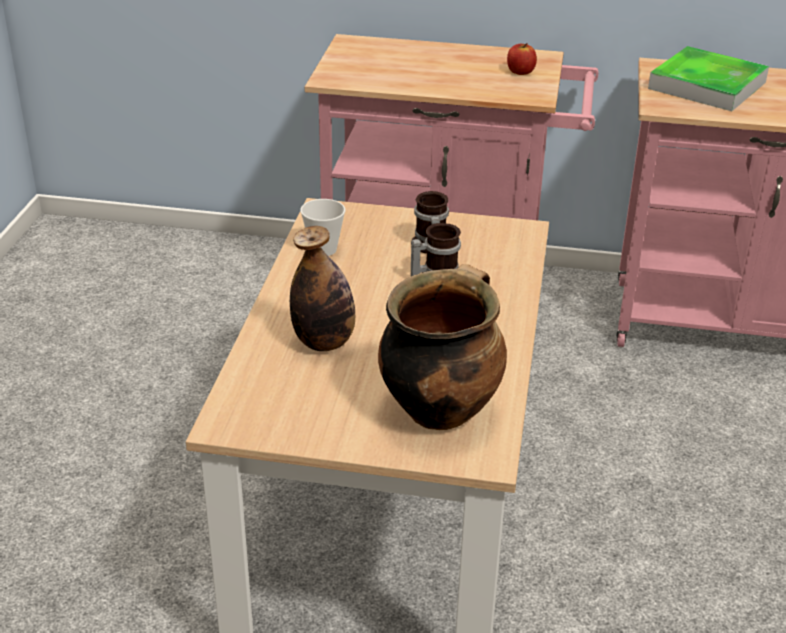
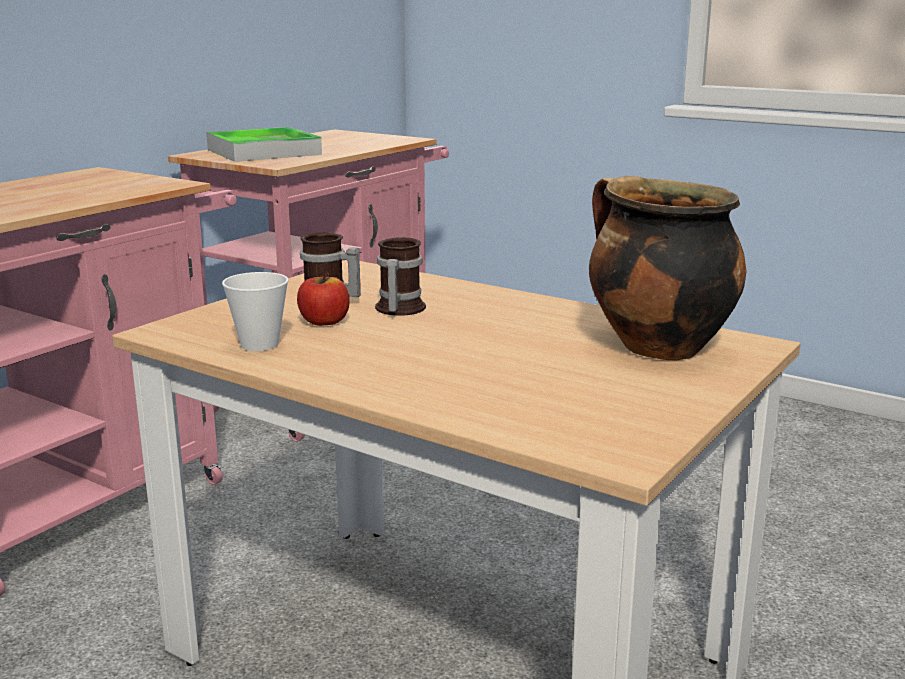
camera: 65 degrees left, 15 degrees down
(324, 342) = (476, 375): bottle -> none
(520, 72) = (109, 179): apple -> apple (324, 322)

